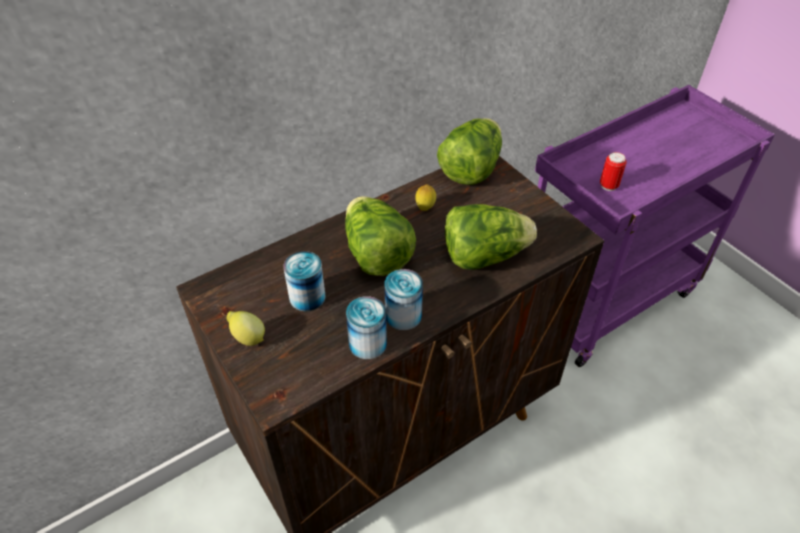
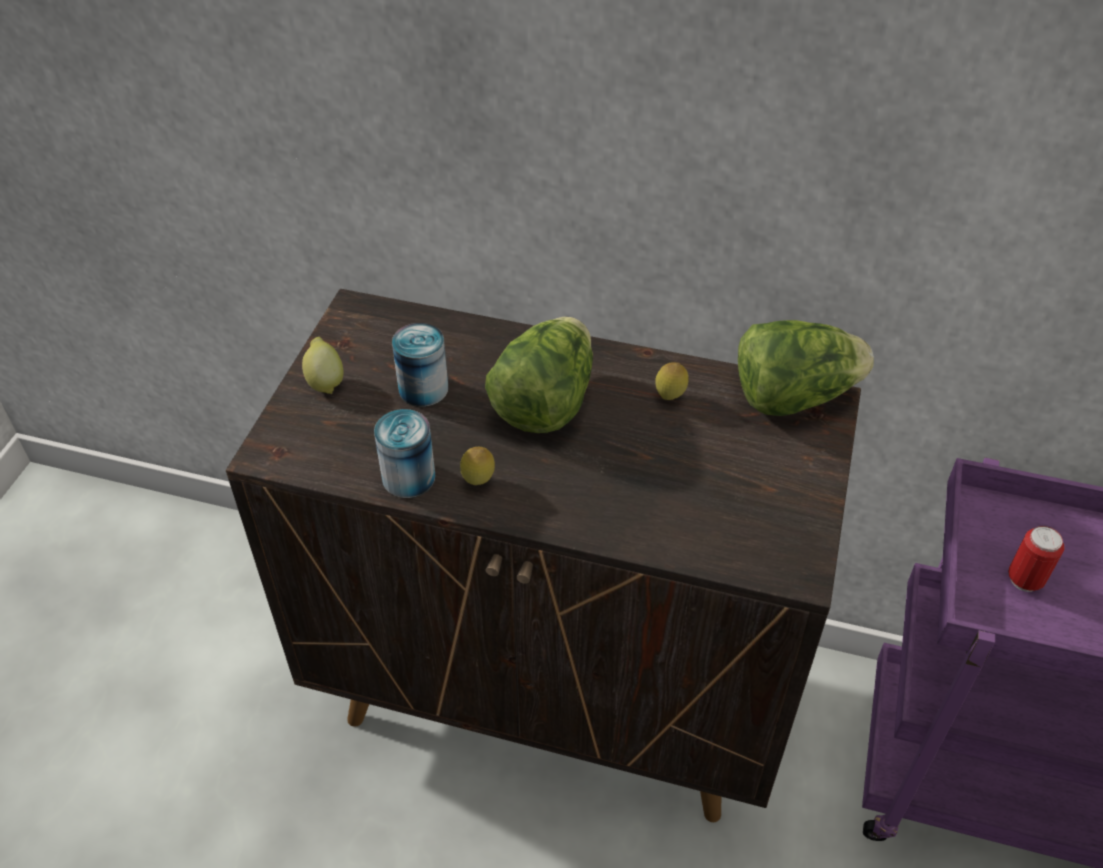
camera: 50 degrees right, 0 degrees up
(403, 315) = (478, 482): can -> lemon
(483, 256) = (652, 498): lettuce -> none

